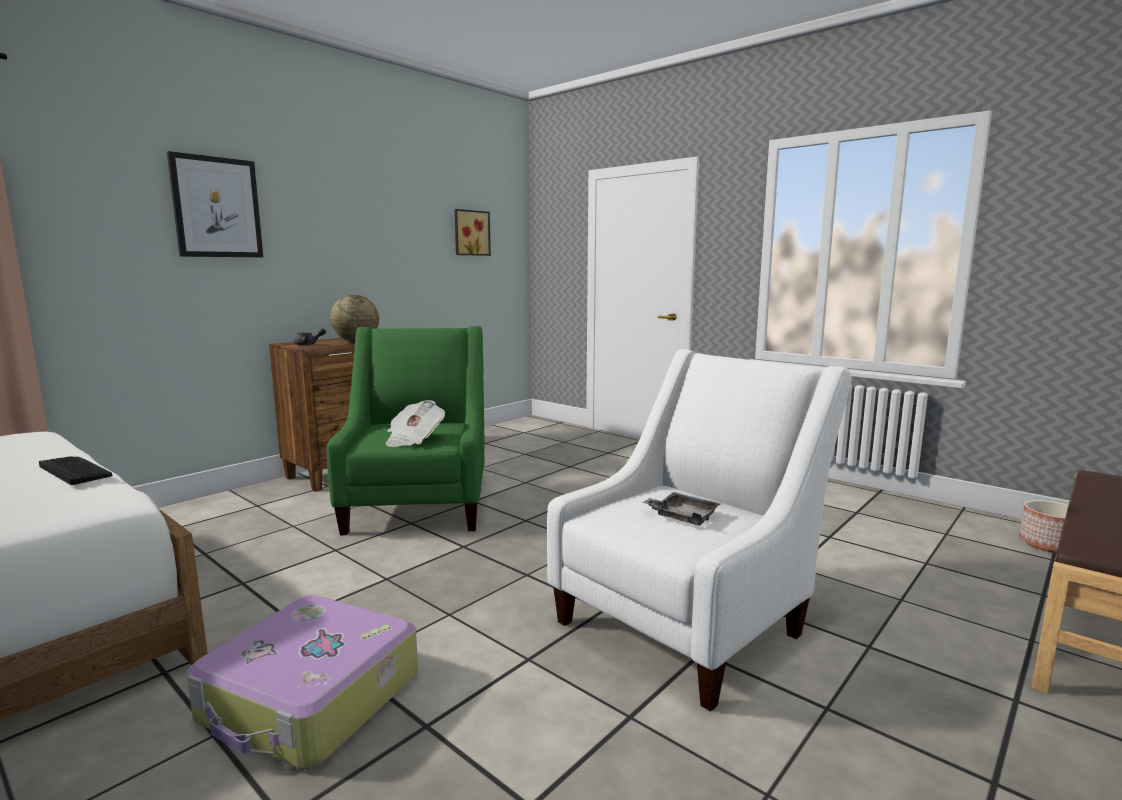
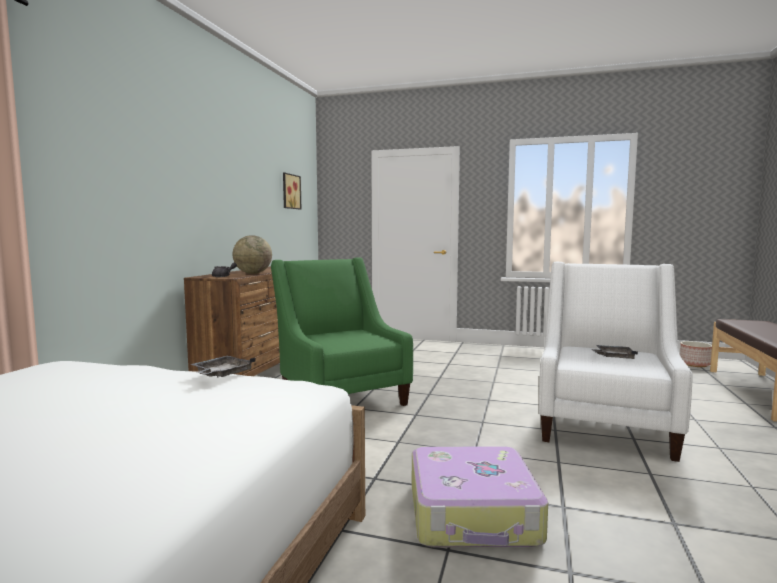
camera: 25 degrees left, 5 degrees down
(75, 471) = (222, 375): keyboard -> grey tray
(216, 207) = (151, 158): picture -> none
(414, 440) = (359, 341): newspaper -> none

